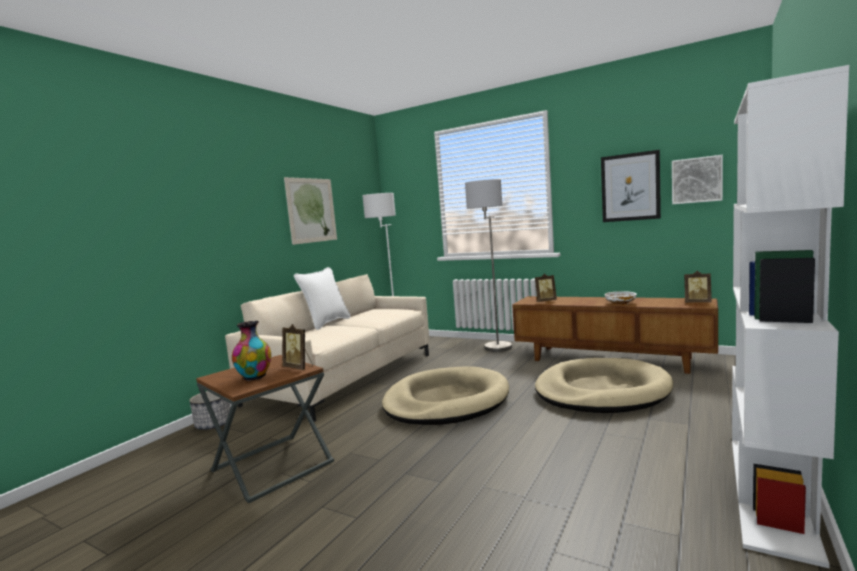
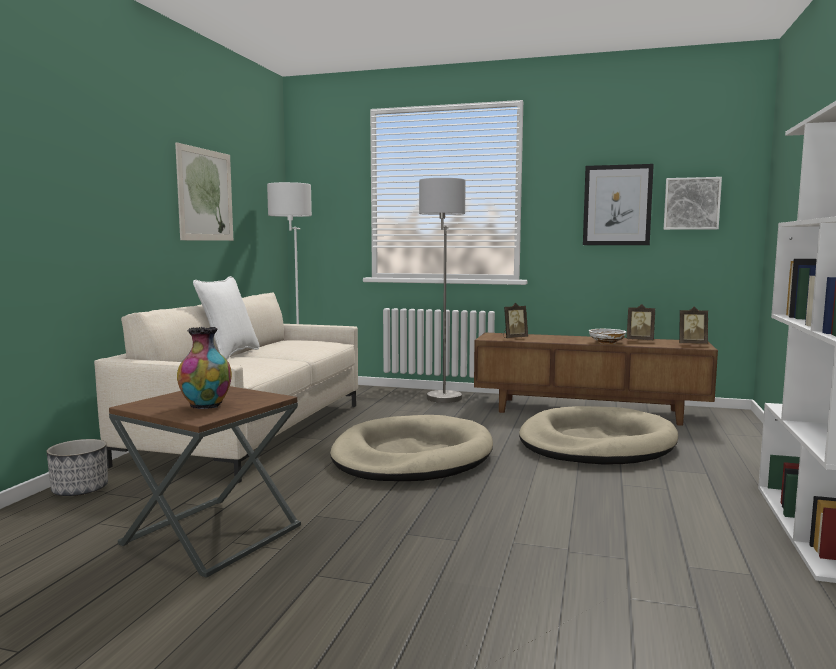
camera: 15 degrees left, 0 degrees up
(299, 367) = (261, 396): picture frame -> picture frame (640, 340)

